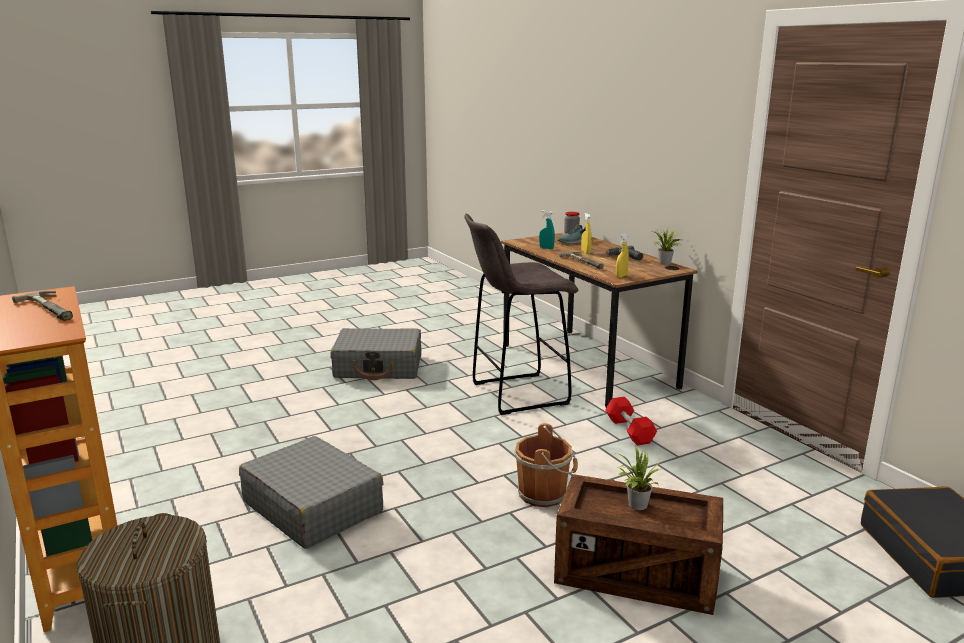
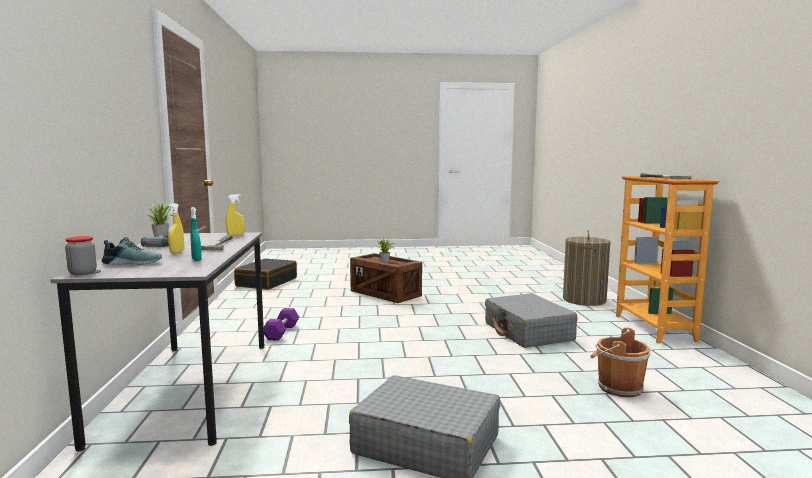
camera: 155 degrees left, 10 degrees down
(516, 394) = (312, 372): grey stool -> none
(545, 494) = (387, 316): brown bucket -> brown bucket (617, 388)
(586, 365) = (189, 388): brown desk -> grey desk
(629, 431) = (281, 332): red dumbbell -> purple dumbbell

